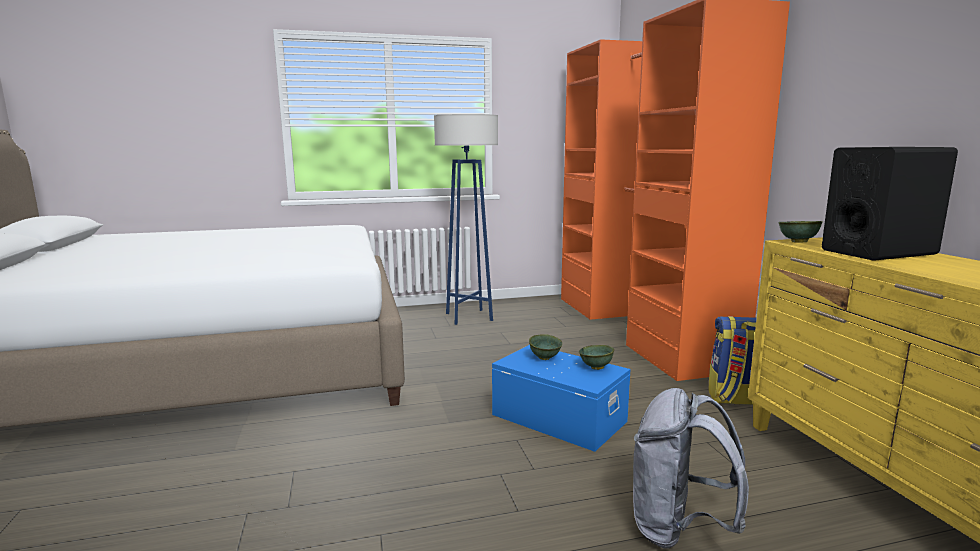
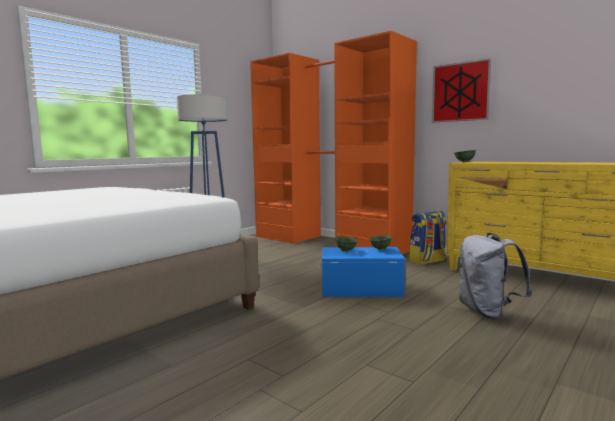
camera: 35 degrees left, 5 degrees down
(851, 99) = (460, 92): none -> picture
(878, 252) = (504, 162): black speaker -> none

